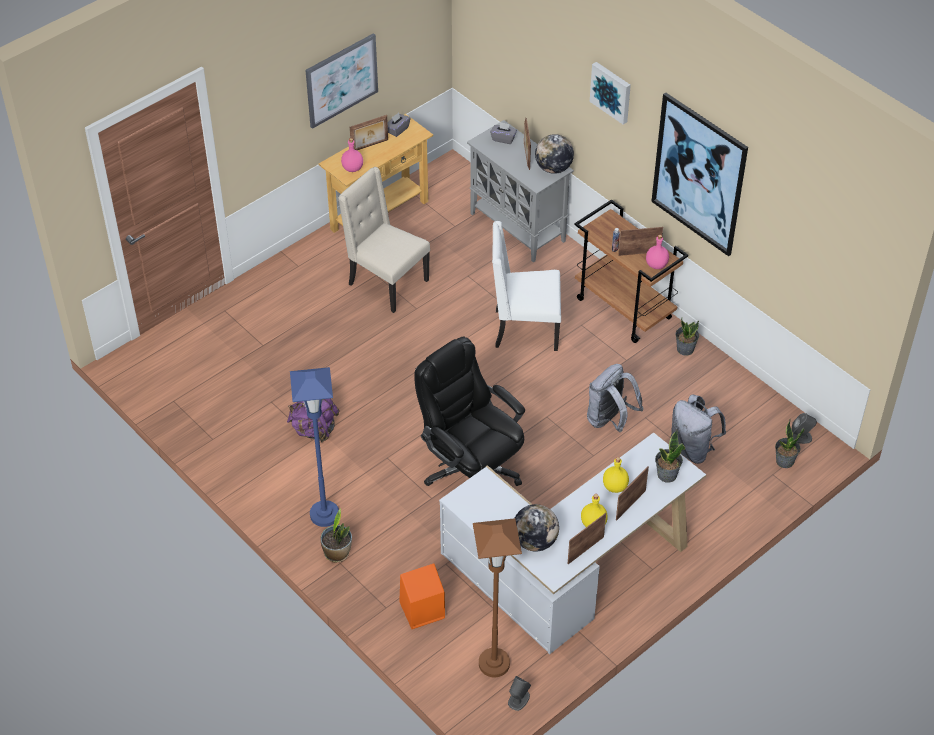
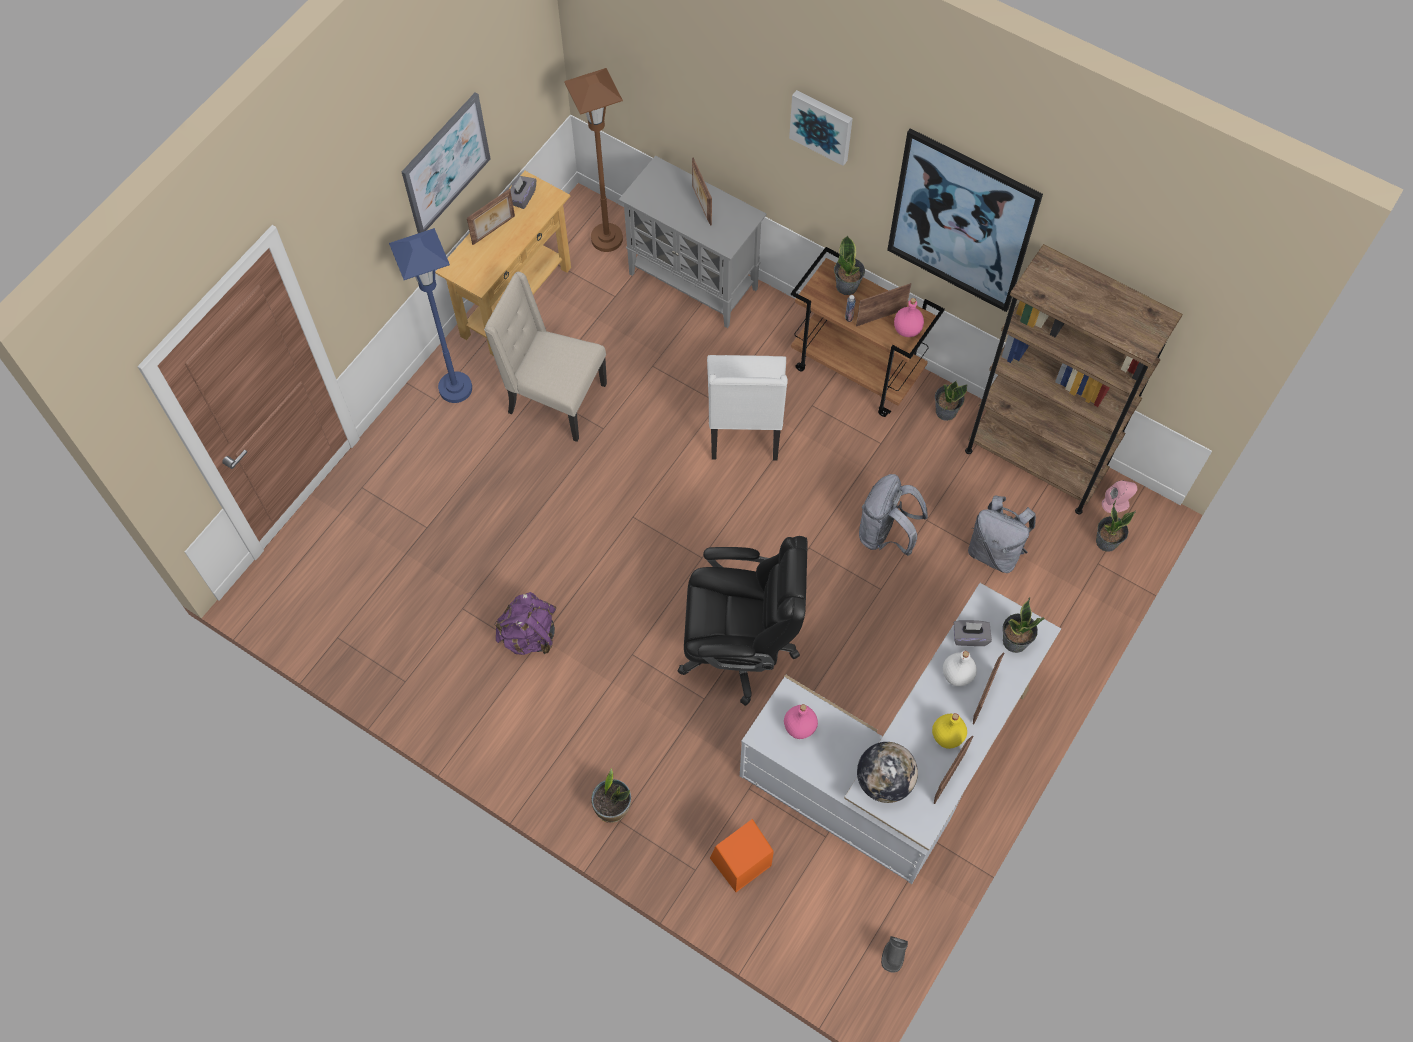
camera: 15 degrees left, 15 degrees up
(324, 515) = (579, 756): blue floor lamp -> blue floor lamp (455, 388)
(353, 168) = (482, 270): pink bottle -> pink bottle (800, 726)
(471, 470) = (740, 647): black office chair -> black office chair turned 150 degrees clockwise
(494, 663) = (849, 914): brown floor lamp -> brown floor lamp (607, 238)
(503, 139) = (664, 185): grey tissue box -> grey tissue box (970, 637)
(524, 329) = (745, 428): white chair -> white chair turned 75 degrees counterclockwise
(553, 168) = (740, 216): globe -> none
(615, 487) = (957, 675): yellow bottle -> white bottle
(620, 229) = (847, 286): none -> potted plant
(745, 396) = (1035, 461): none -> brown bookcase
(801, 437) = (1116, 503): grey speaker -> pink speaker

